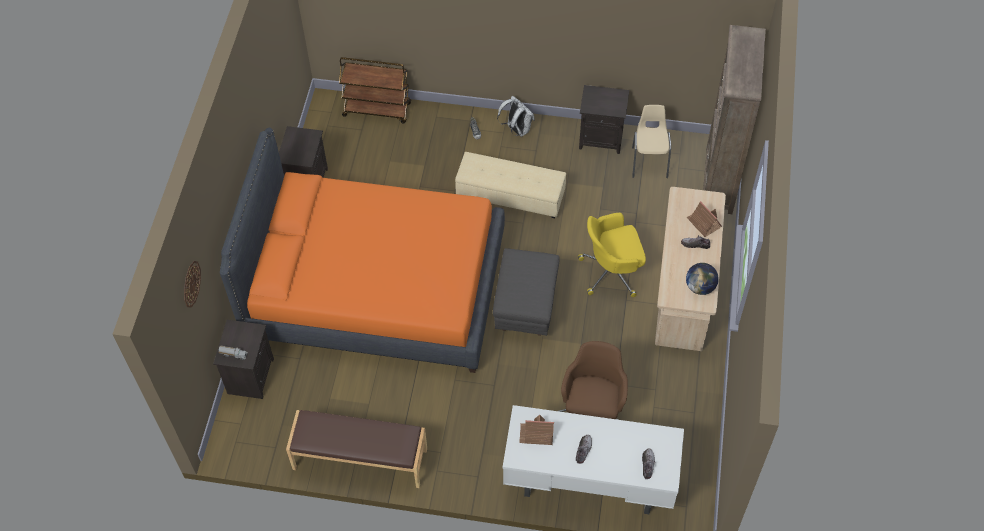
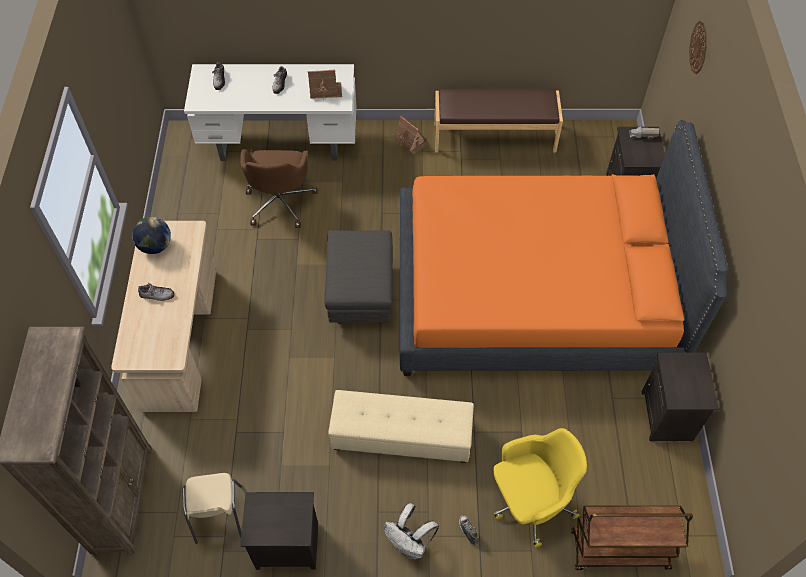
camera: 170 degrees right, 0 degrees up
(612, 271) = (265, 349): yellow office chair -> yellow office chair (529, 502)
(703, 223) = (144, 323): toy house -> toy house (410, 141)

